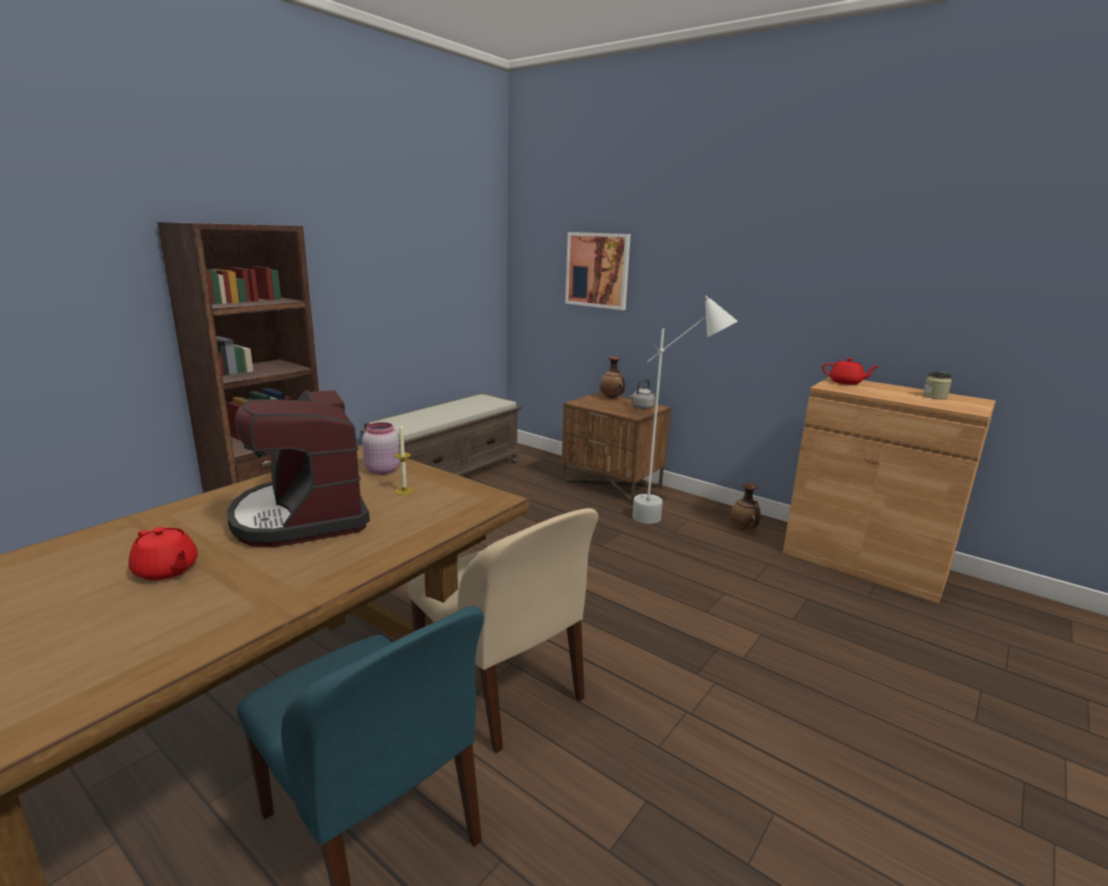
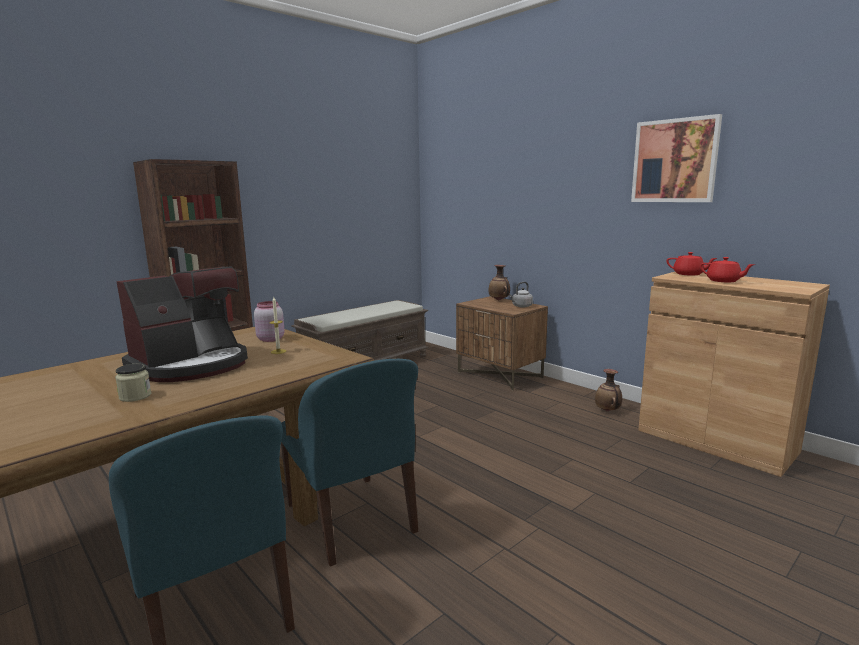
camera: 10 degrees right, 5 degrees down
(166, 570) = (76, 393): red teapot -> red teapot (724, 281)
(302, 516) = (192, 365): coffee machine -> coffee machine turned 120 degrees counterclockwise
(502, 688) = (352, 520): beige chair -> blue chair
(597, 270) = (487, 194): picture -> picture (674, 161)
(670, 522) = (542, 403): white floor lamp -> none
(935, 396) = (768, 282): jar -> jar (135, 396)

